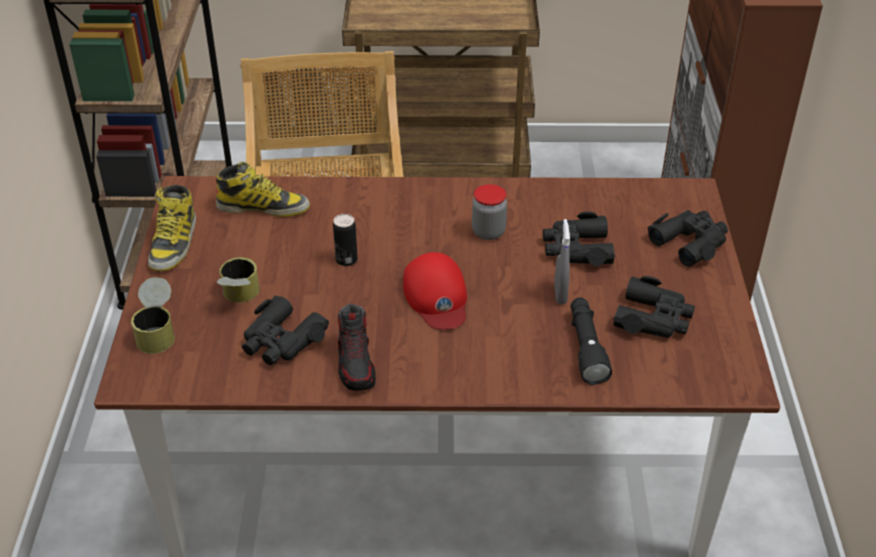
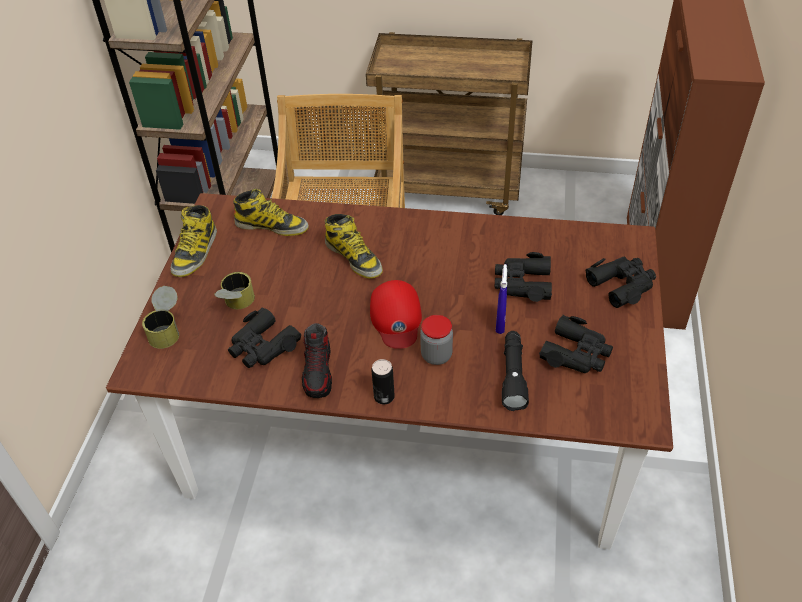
camera: 10 degrees right, 5 degrees up
(346, 260) = (329, 278): can -> can (384, 397)
(372, 235) = (354, 257): none -> boot
(488, 232) = (451, 262): jar -> jar (436, 355)
(560, 294) = (500, 324): grey spray bottle -> blue spray bottle

